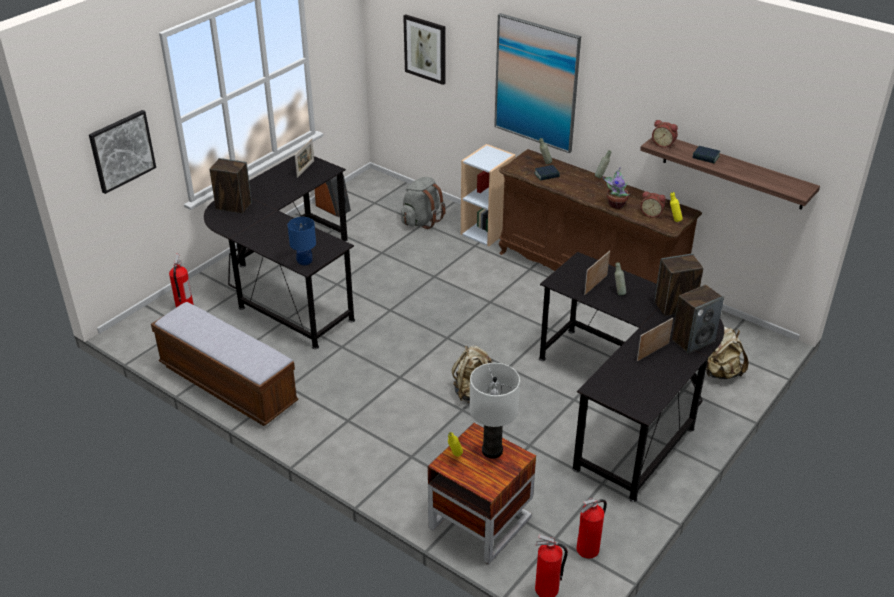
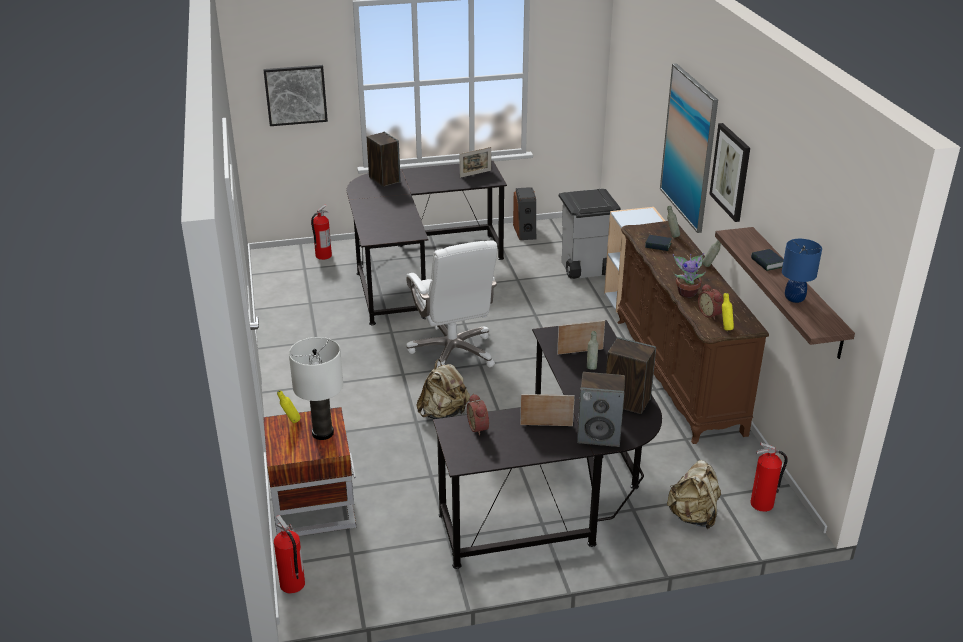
camera: 40 degrees right, 5 degrees down
(228, 384) = (280, 319): bench -> none
(304, 262) = (374, 235): blue table lamp -> blue table lamp (794, 299)
(413, 338) = (453, 352): none -> white office chair
(421, 221) = (585, 269): grey backpack -> grey trash can
(425, 49) = (635, 94): picture -> picture (731, 172)
(588, 550) = (364, 578): fire extinguisher -> fire extinguisher (762, 504)
(663, 144) = (741, 237): alarm clock -> alarm clock (479, 427)

